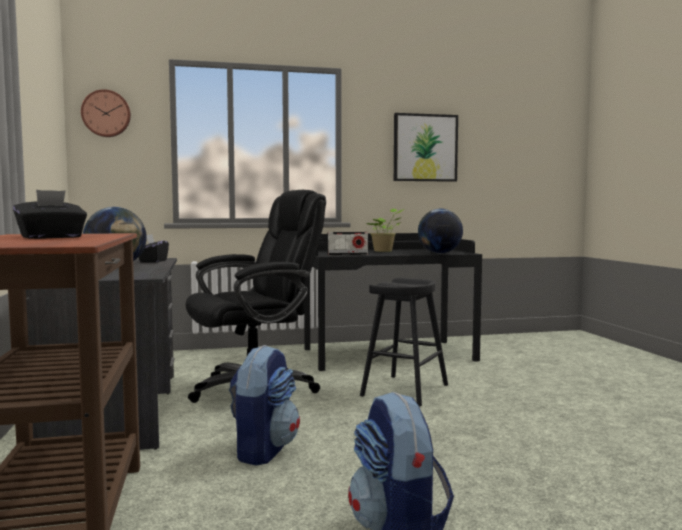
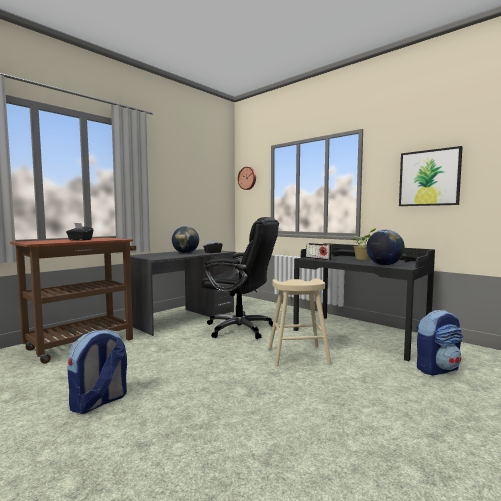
camera: 55 degrees right, 0 degrees up
(263, 450) = (169, 351): backpack -> backpack (437, 369)
(405, 390) = (298, 356): black stool -> beige stool

